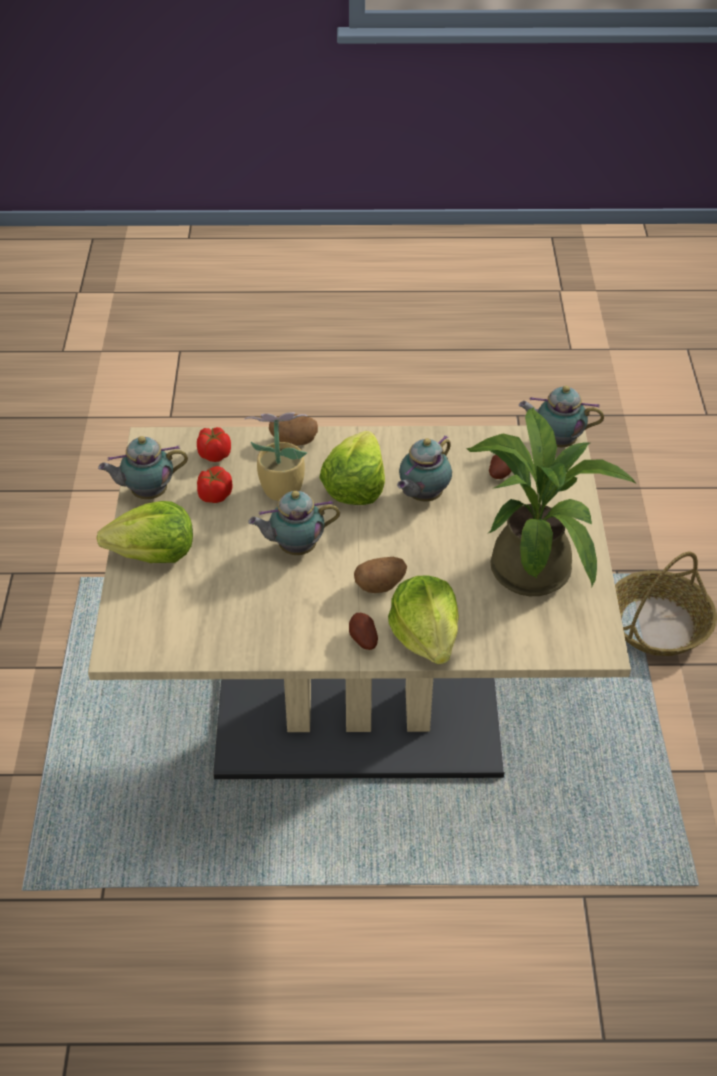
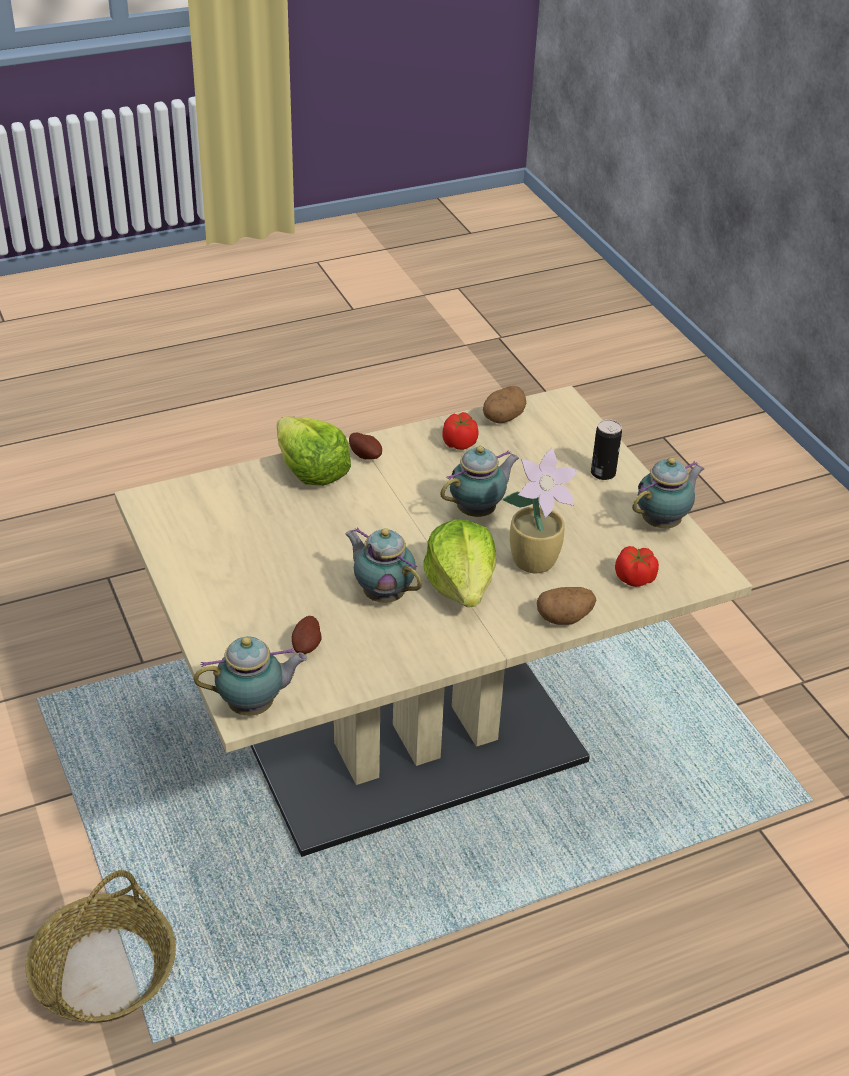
camera: 155 degrees right, 5 degrees down
(153, 554) = (603, 473): lettuce -> can
(215, 495) = (595, 537): tomato -> tomato (459, 443)
(380, 585) = (376, 500): potato -> potato (502, 418)
(422, 496) = (382, 594): teapot -> teapot turned 60 degrees counterclockwise
(532, 563) = (235, 556): potted plant -> none

